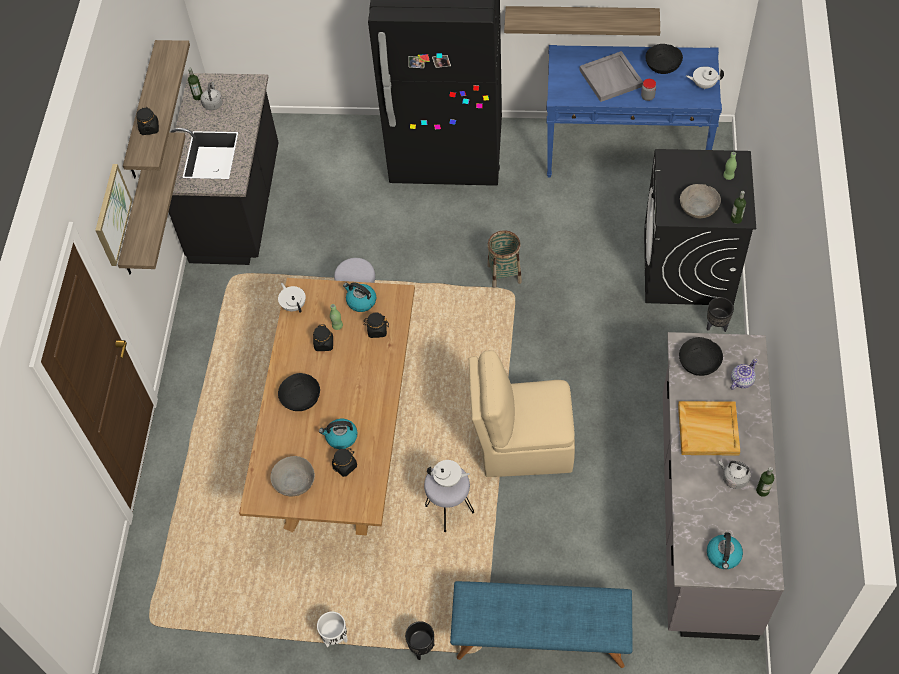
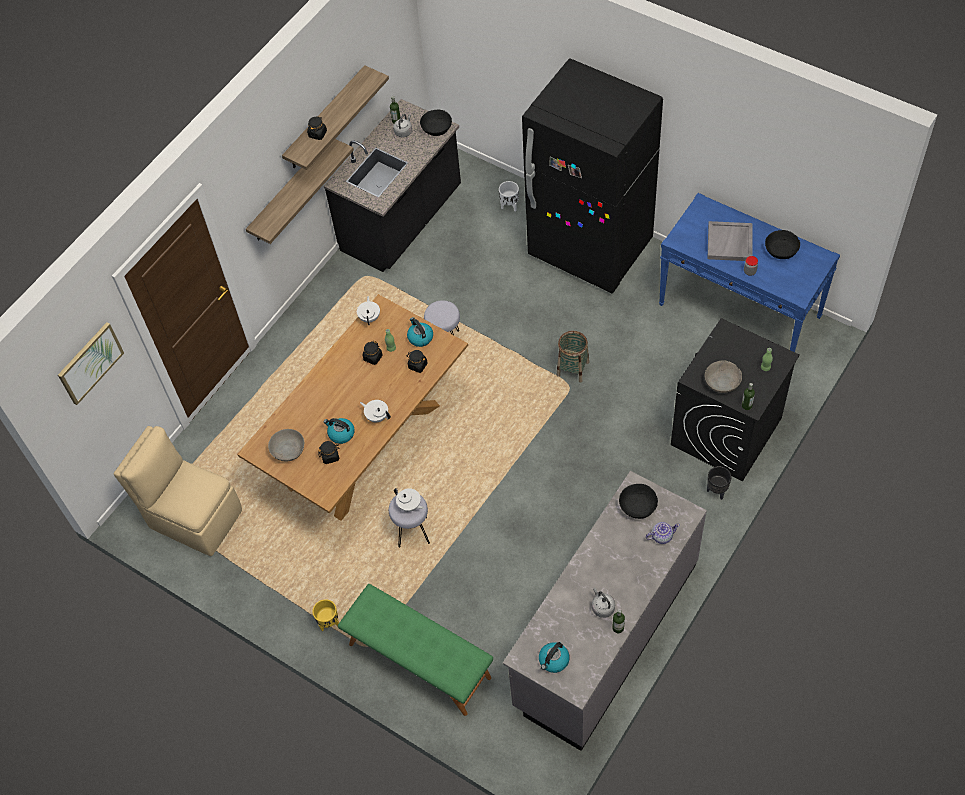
camera: 30 degrees right, 0 degrees up
(112, 215) = (253, 189): picture -> picture (90, 362)
(300, 398) = (331, 390): black bowl -> black bowl (436, 128)
(335, 637) = (274, 583): white planter -> white planter (509, 206)
(421, 647) = (329, 623): black planter -> yellow planter
(523, 445) = (499, 510): beige chair -> beige chair (194, 517)
(540, 637) = (418, 661): blue bench -> green bench
(581, 18) = (727, 181): shelf -> none
(703, 84) = (804, 281): white teapot -> white teapot (377, 416)
(708, 429) = (609, 561): beige tray -> none

